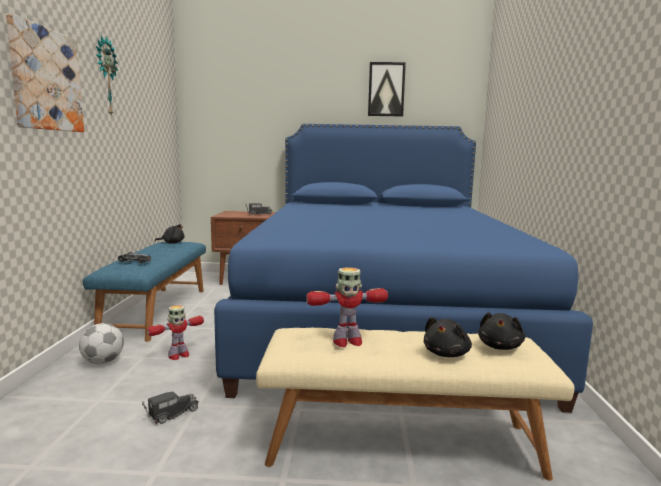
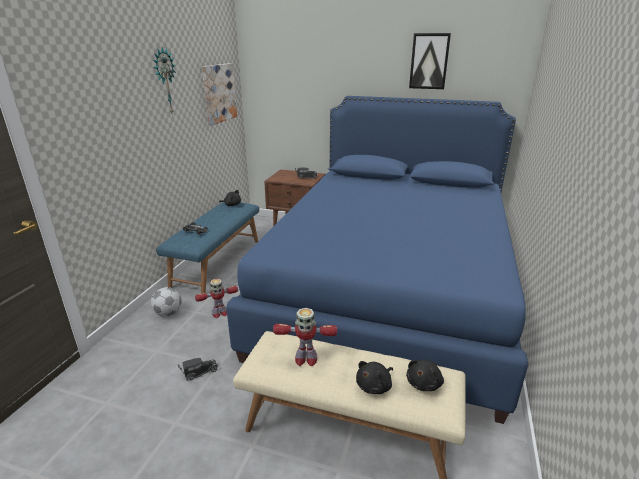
camera: 15 degrees right, 15 degrees up
(45, 80) = (110, 107): picture -> picture (219, 93)

